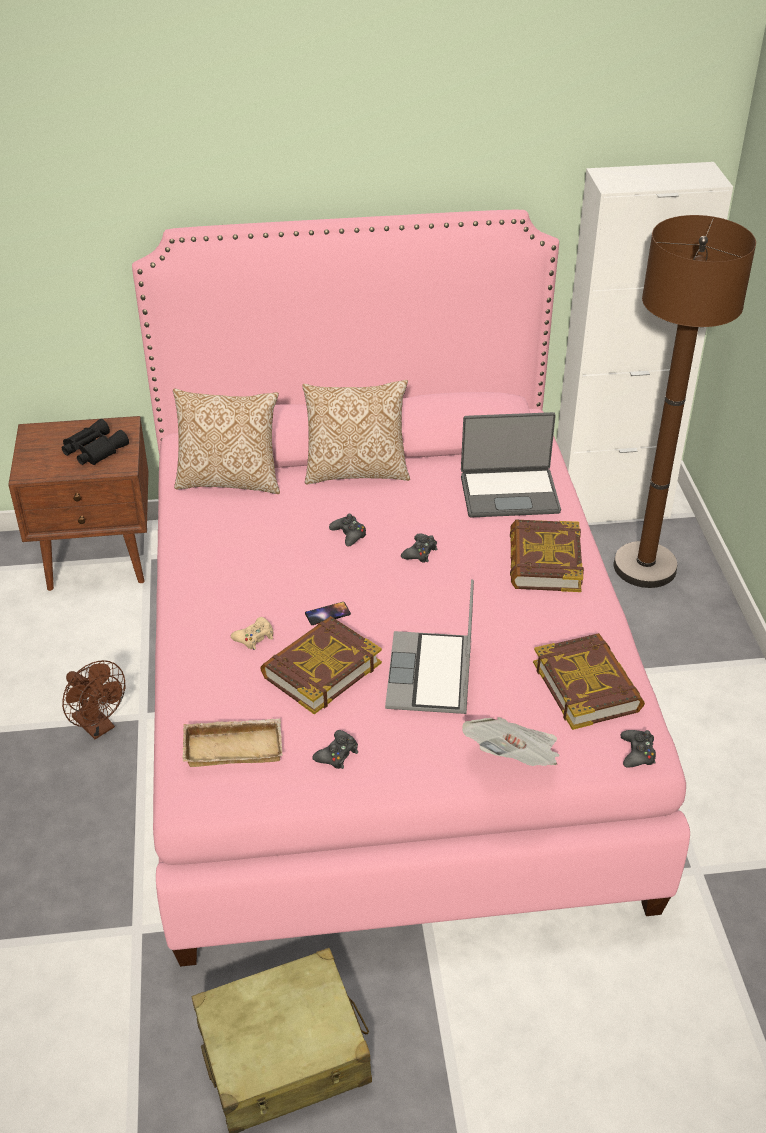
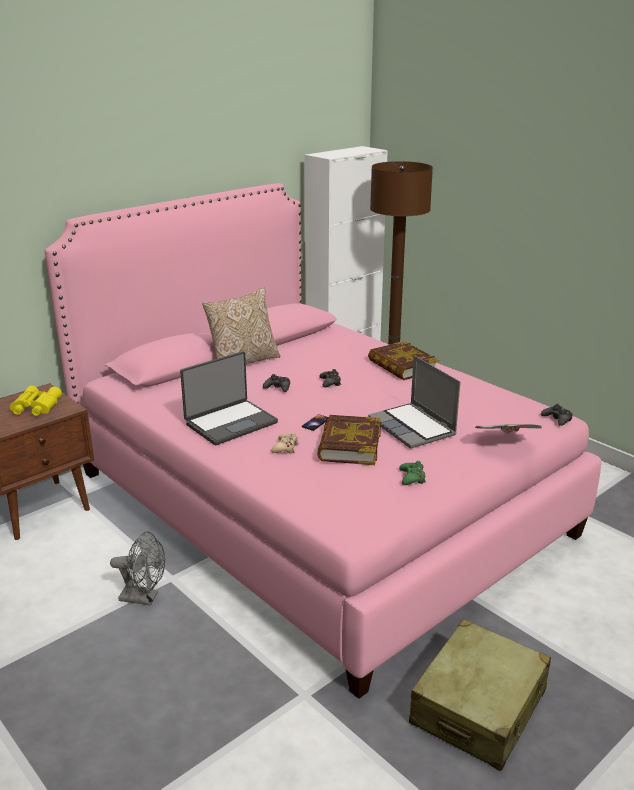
camera: 35 degrees left, 15 degrees down
(93, 449) = (35, 407): black binoculars -> yellow binoculars
(98, 726) = (144, 598): brown fan -> grey fan
(230, 480) = (166, 388): pillow -> none
(234, 746) = (348, 497): beige tray -> none
(337, 754) = (412, 478): black game controller -> green game controller
(509, 493) = (343, 346): laptop -> laptop (230, 423)
(587, 686) = (496, 404): book -> none

